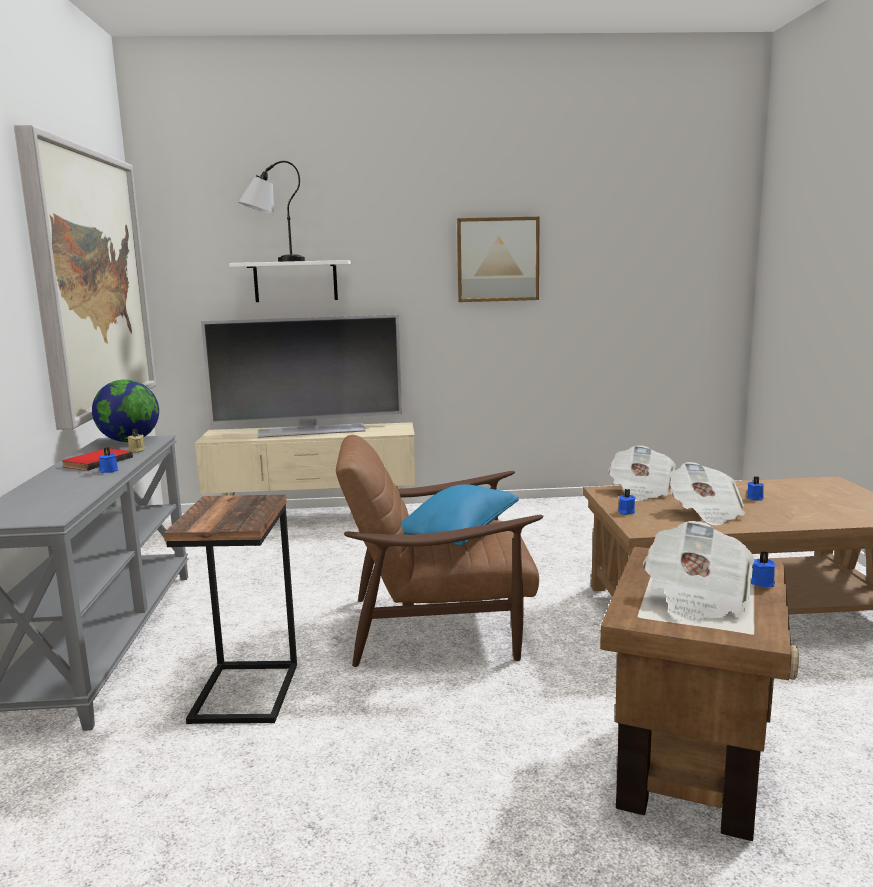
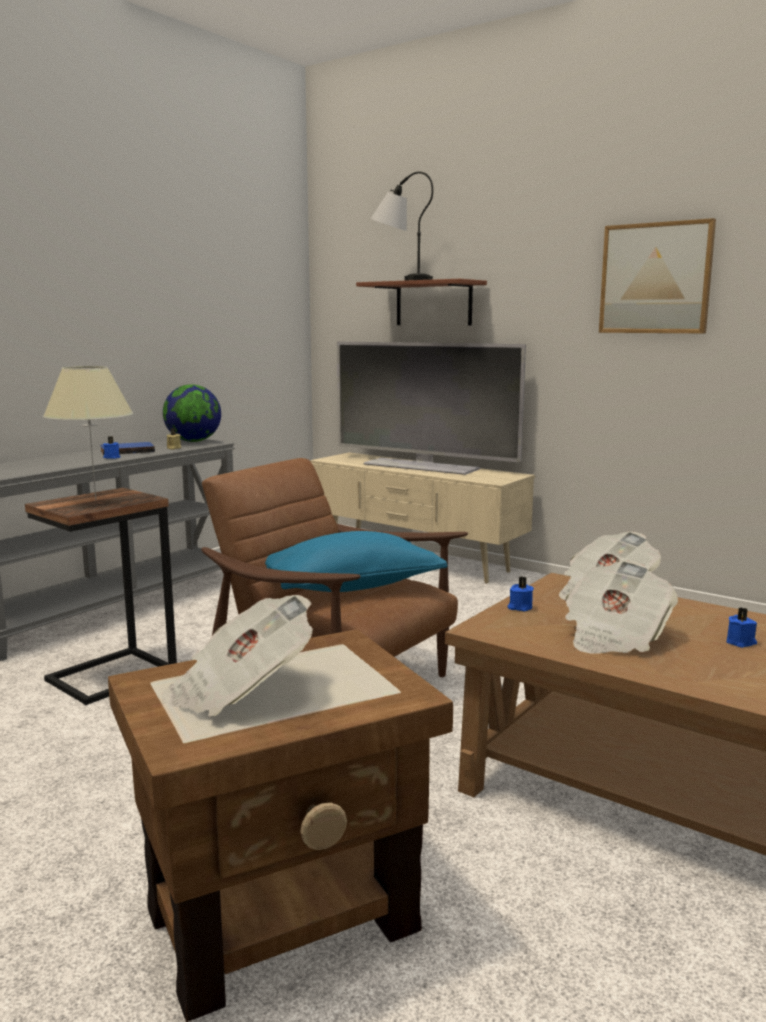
camera: 40 degrees right, 0 degrees up
(91, 281) = (215, 296): picture -> none
(96, 462) = (127, 451): red book -> blue book
(225, 511) = (95, 500): none -> beige table lamp
(295, 281) = (433, 304): white shelf -> brown shelf
(761, 582) = (353, 706): blue candle -> none

